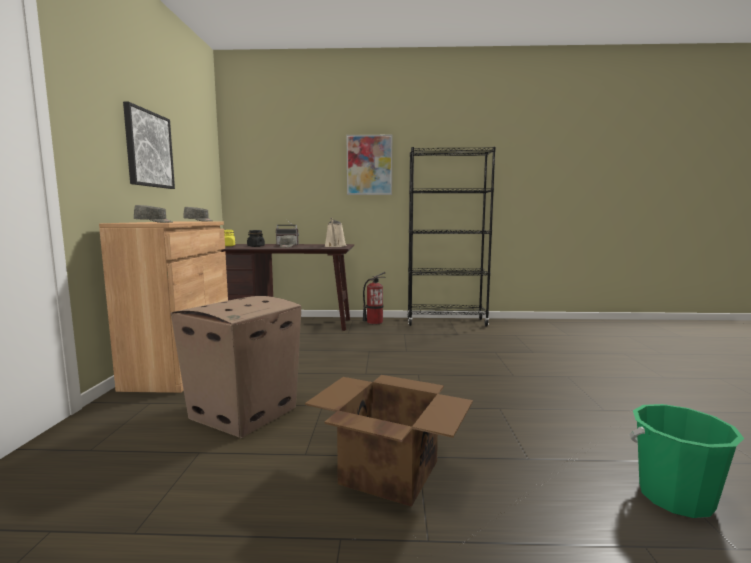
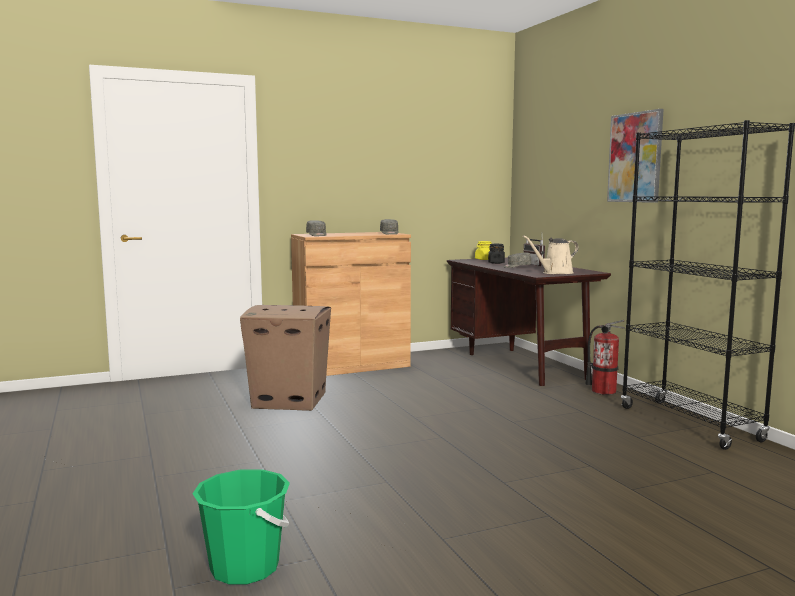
camera: 65 degrees right, 0 degrees up
(148, 149) = (370, 167): picture -> none
(388, 471) = (231, 454): cardboard box -> none

